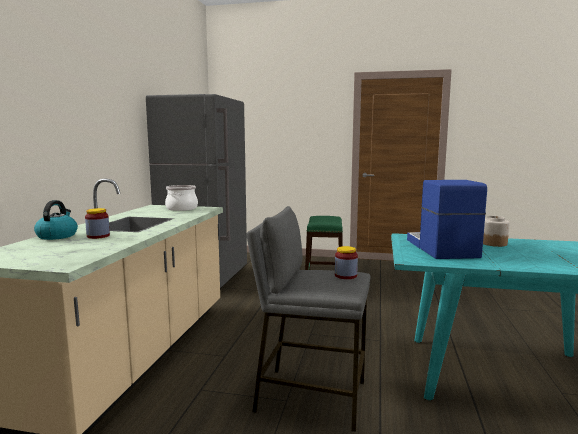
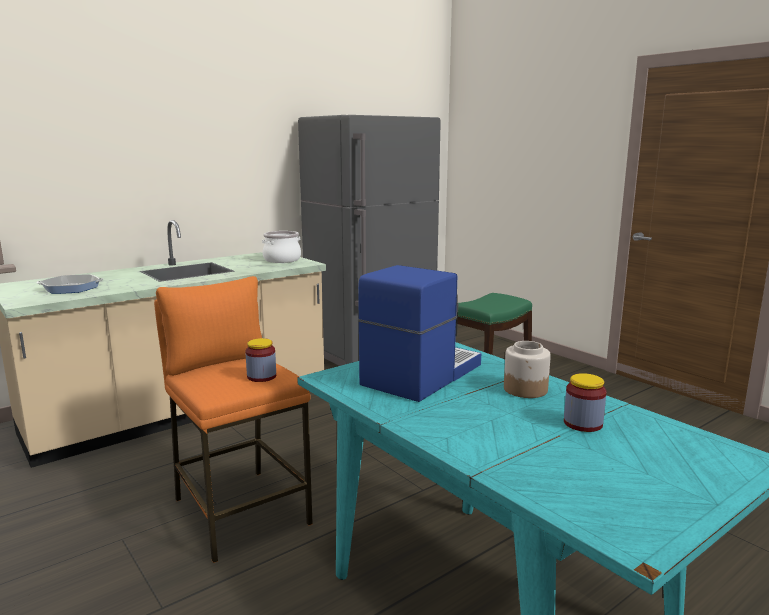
camera: 40 degrees right, 5 degrees up
(57, 236) = (103, 274): kettle -> none
(70, 248) = (71, 288): none -> frying pan
(98, 236) = (122, 280): jar -> jar (583, 423)
(310, 396) = (241, 511): grey stool -> orange stool

